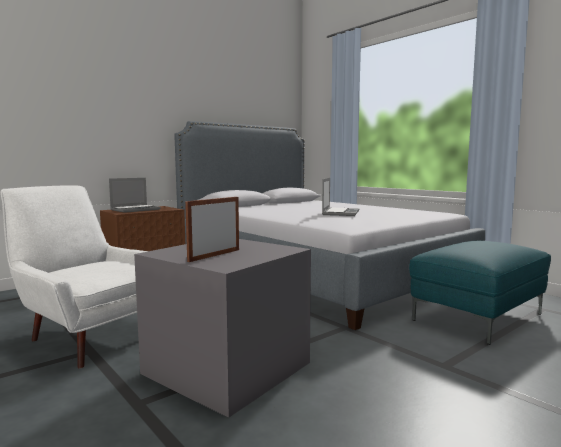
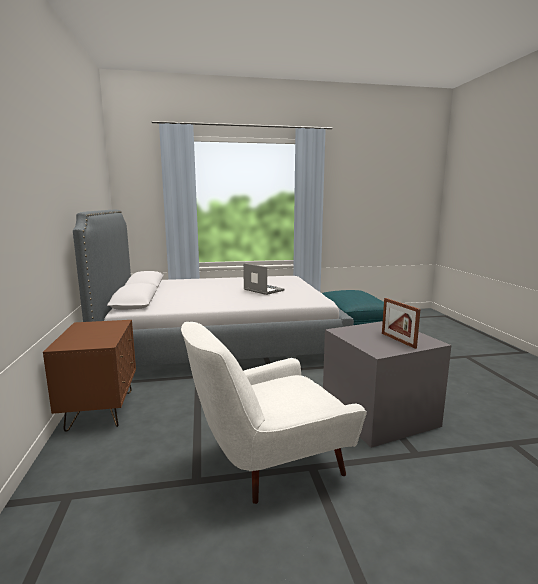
camera: 60 degrees left, 5 degrees up
(135, 209) = (87, 336): laptop -> none

